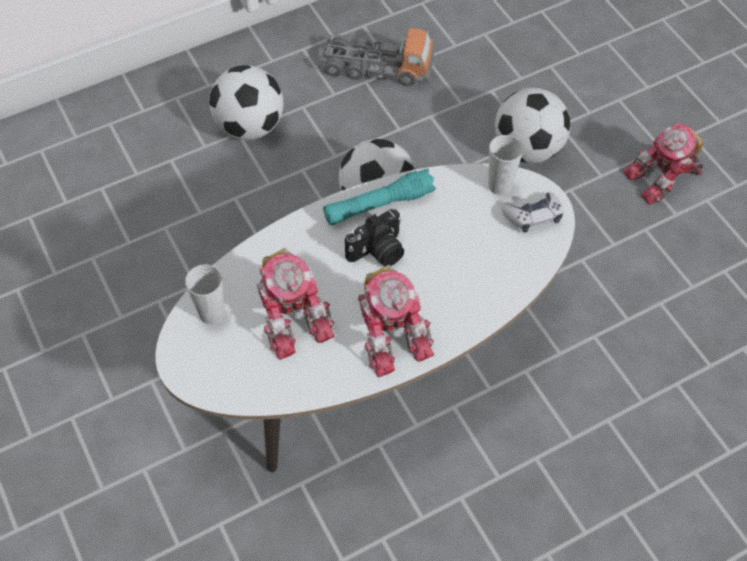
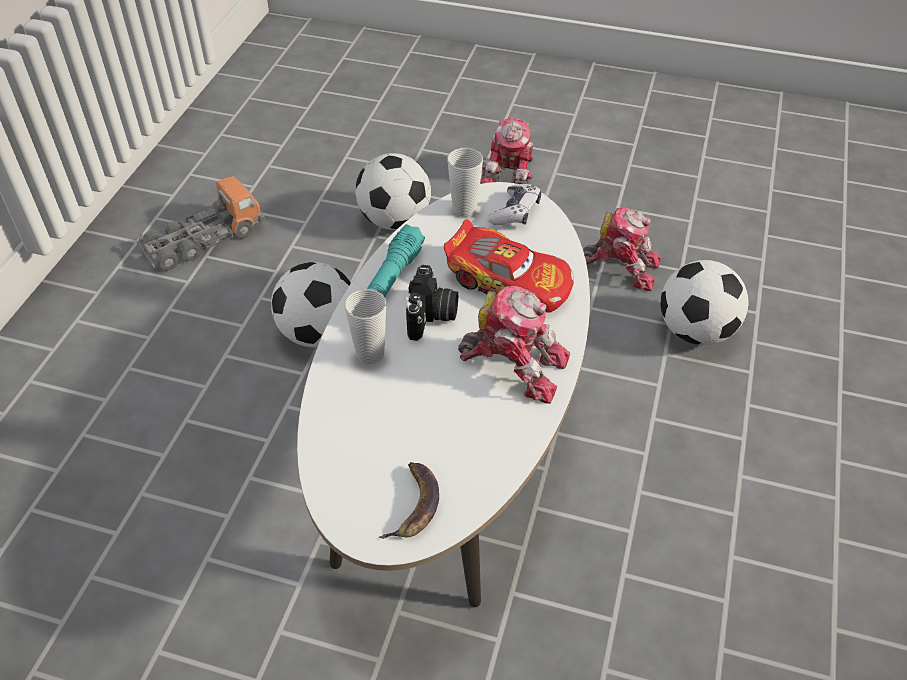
camera: 45 degrees left, 10 degrees down
(212, 314) = (348, 470): cup -> cup (370, 354)
(222, 368) = (413, 504): none -> banana
(249, 126) = (134, 355): football -> football (695, 331)
(292, 313) = (419, 414): toy robot -> toy robot (622, 266)
(461, 267) = (509, 281): none -> toy car

